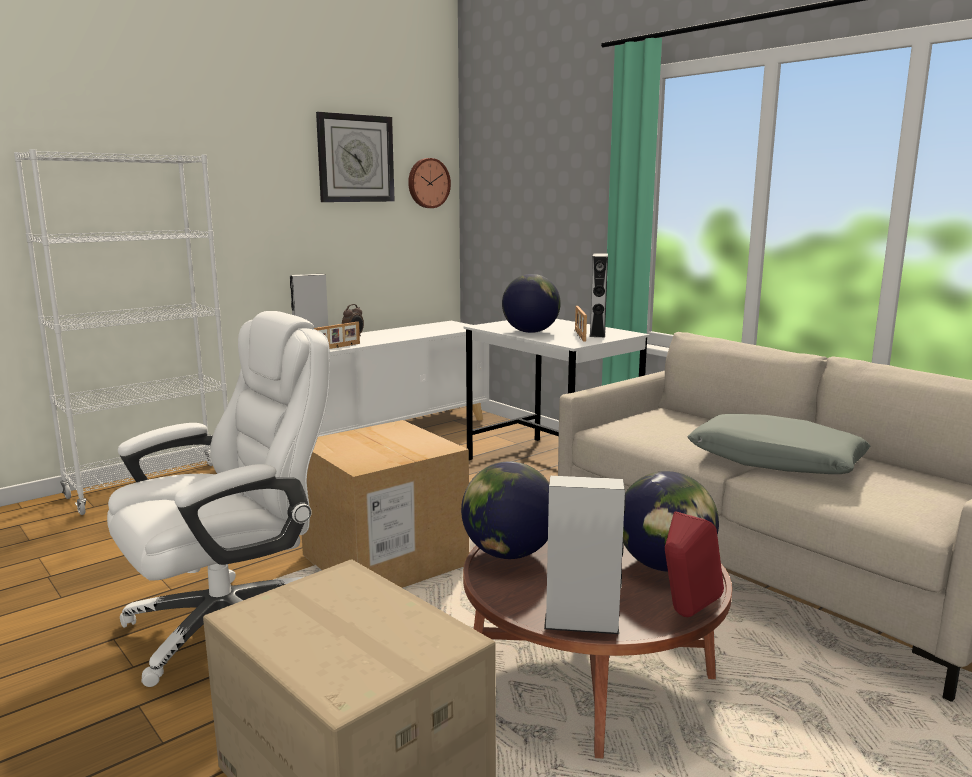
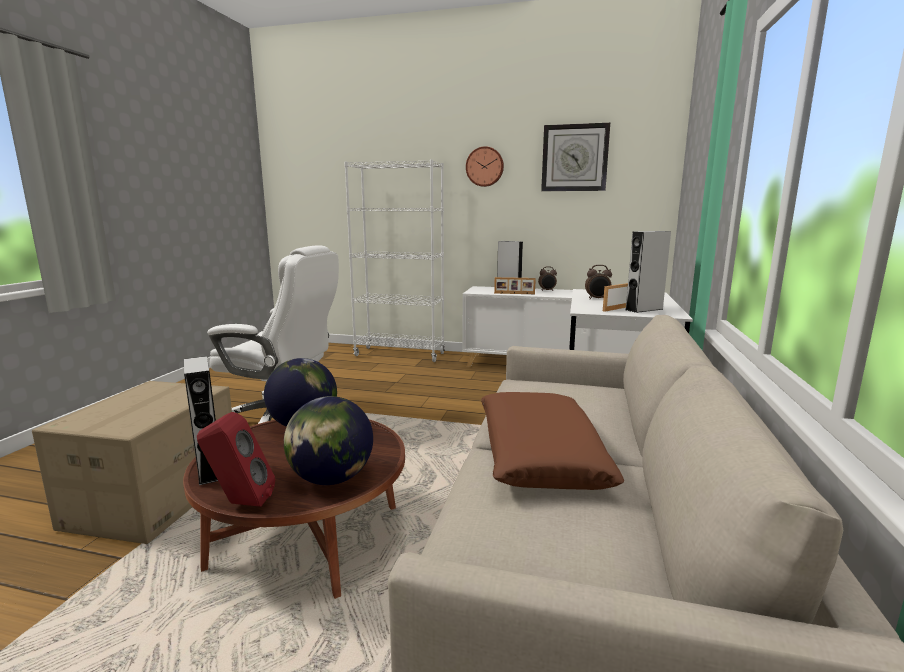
camera: 55 degrees right, 0 degrees up
(384, 560) = (389, 426): cardboard box -> none
(428, 183) = (644, 175): wall clock -> wall clock (485, 166)
(530, 332) = (597, 299): globe -> alarm clock
(775, 461) = (539, 454): grey pillow -> brown pillow

